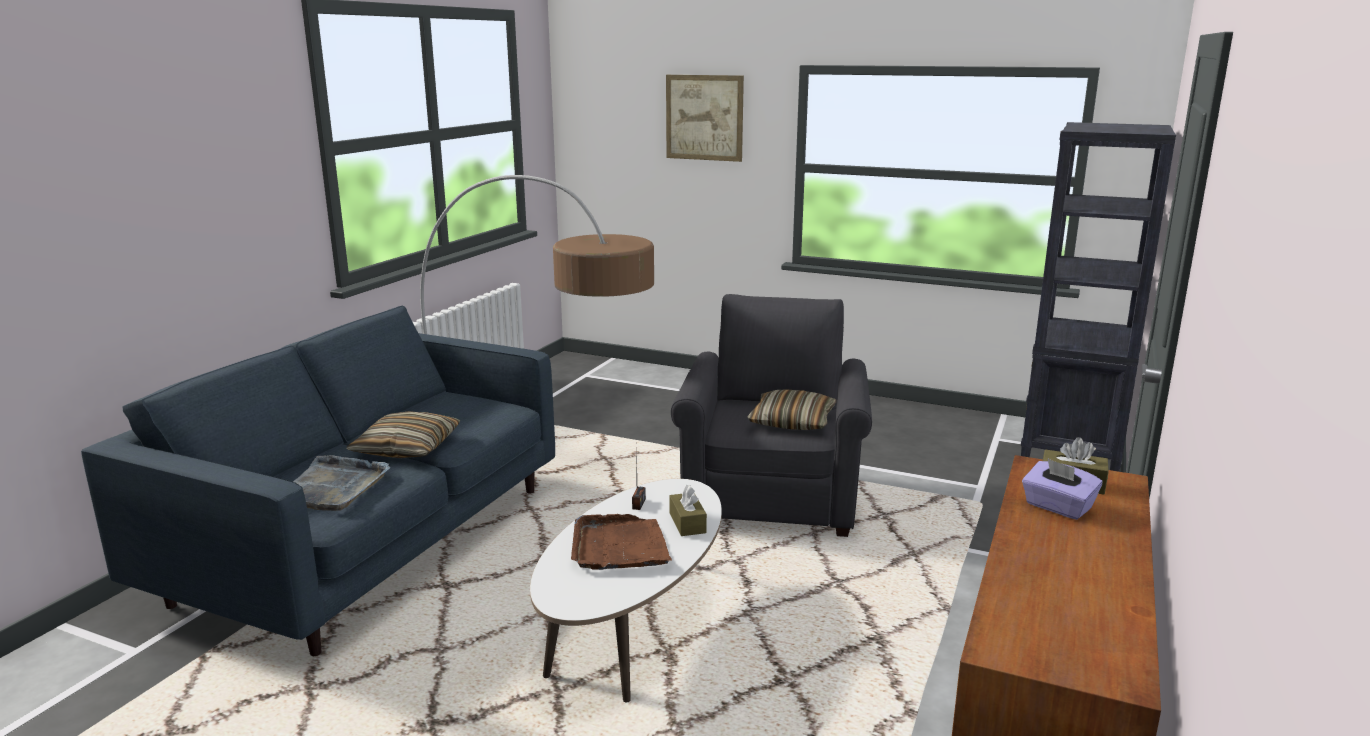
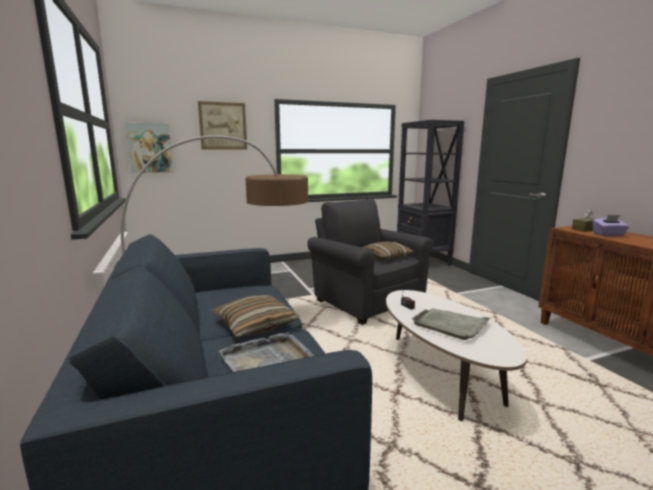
camera: 45 degrees left, 5 degrees down
(596, 152) = (150, 148): none -> picture
(619, 547) = (450, 325): brown tray -> grey tray
(687, 523) = (443, 305): brown tissue box -> none

